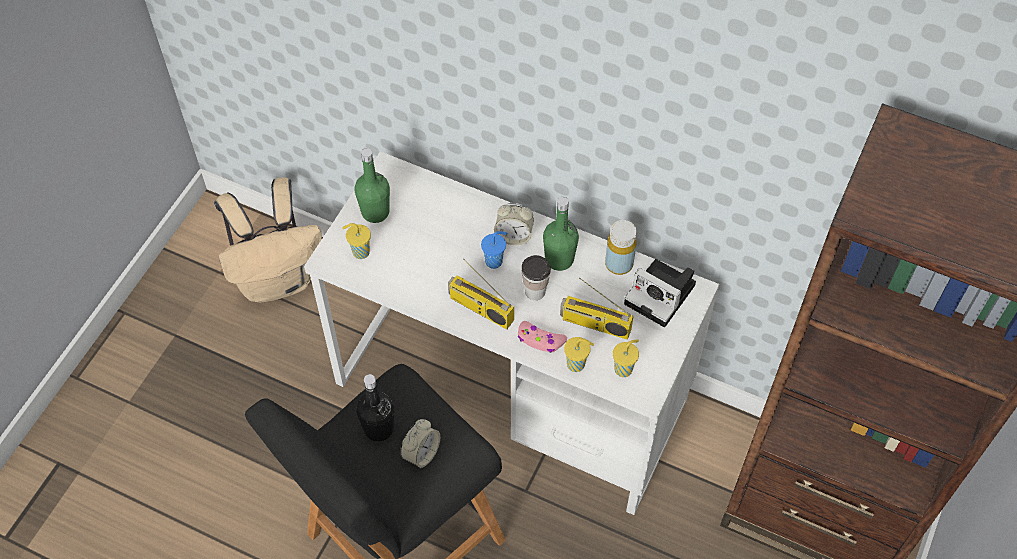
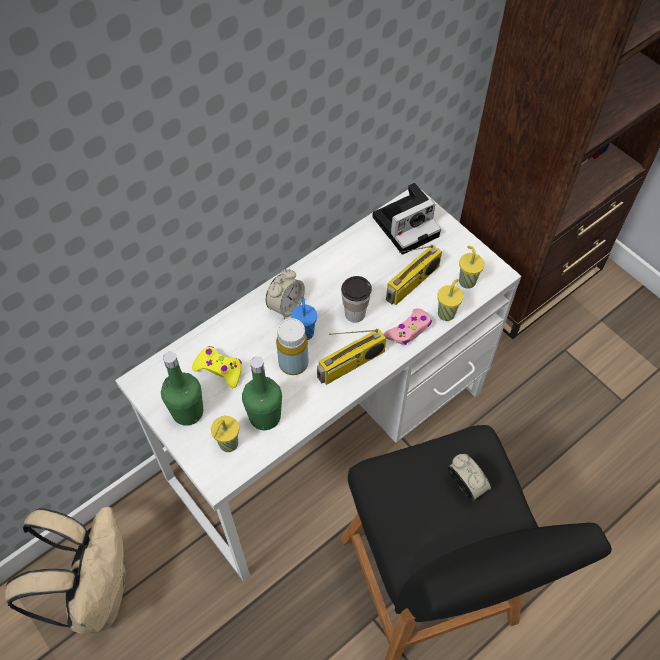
camera: 65 degrees left, 0 degrees up
(379, 428) = (422, 513): black bottle -> none
(425, 215) = (219, 369): none -> yellow game controller
(559, 259) = (331, 282): green bottle -> green bottle (265, 416)
(619, 264) = (359, 241): yellow bottle -> yellow bottle (293, 363)

